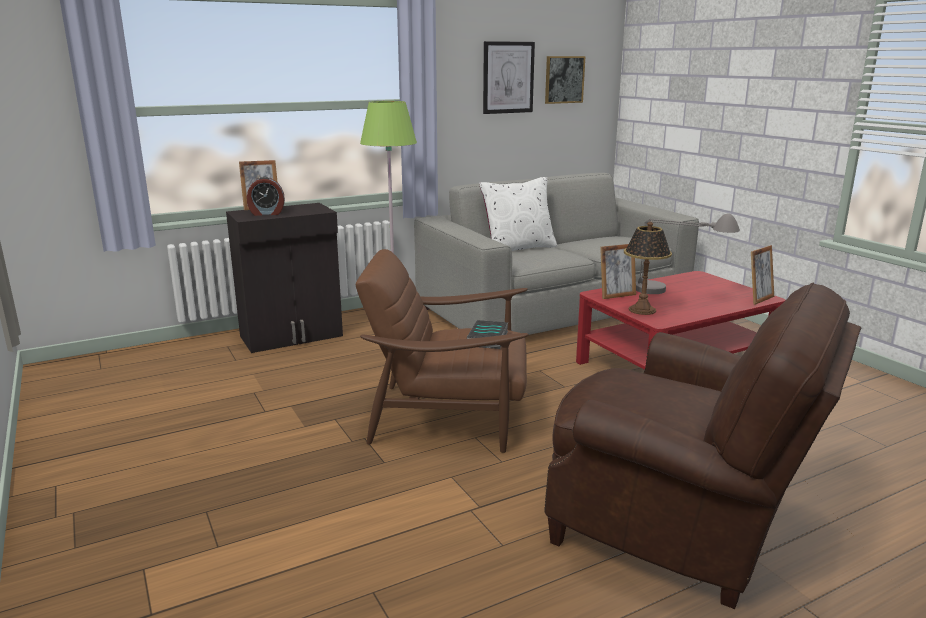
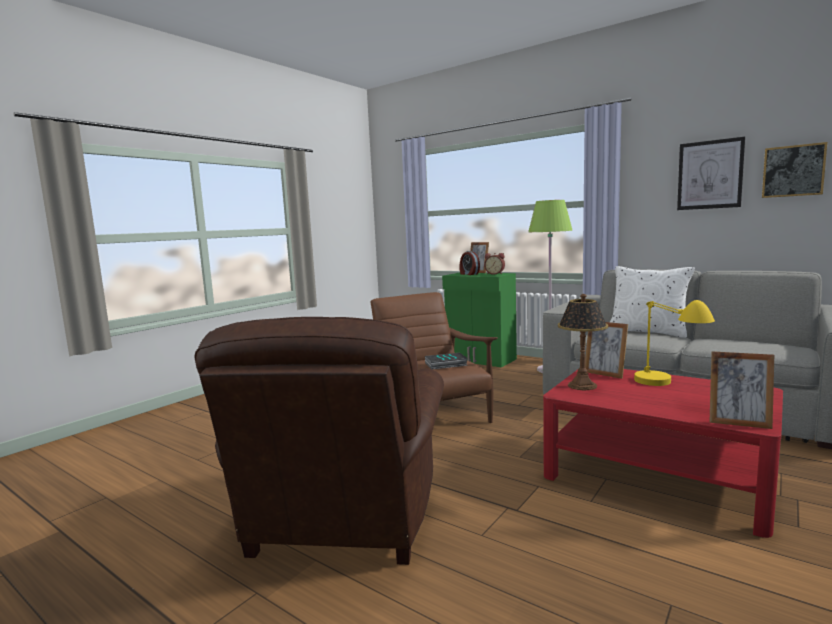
camera: 65 degrees right, 10 degrees down
(292, 336) = (481, 359): black cabinet -> green cabinet
(302, 207) = (495, 274): none -> alarm clock
(678, 293) = (667, 390): grey table lamp -> yellow table lamp

